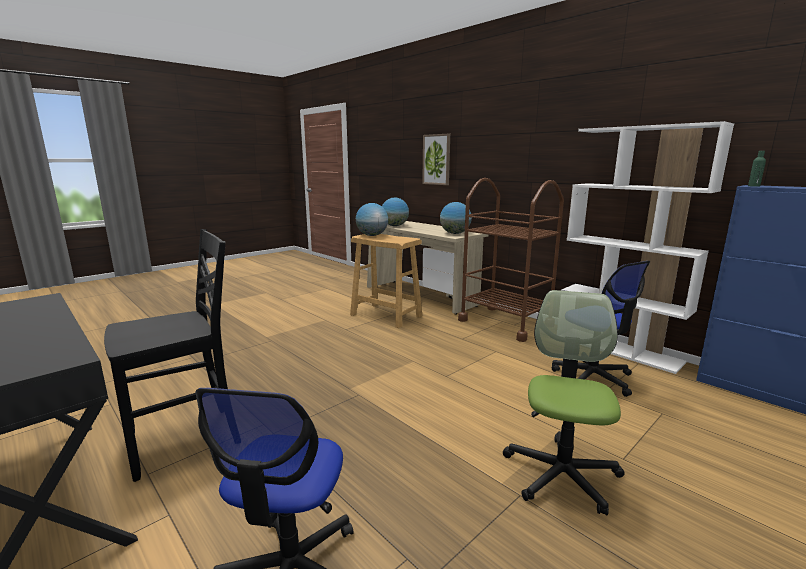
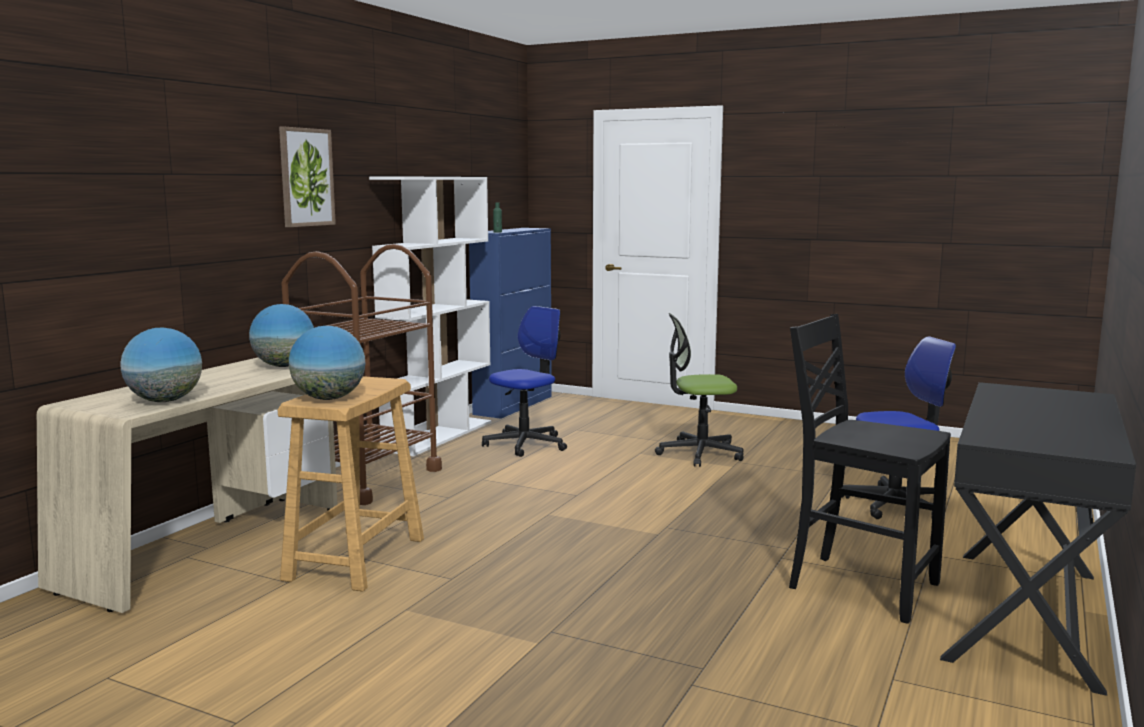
camera: 110 degrees left, 5 degrees down
(436, 159) = (122, 227): picture -> picture (306, 177)

